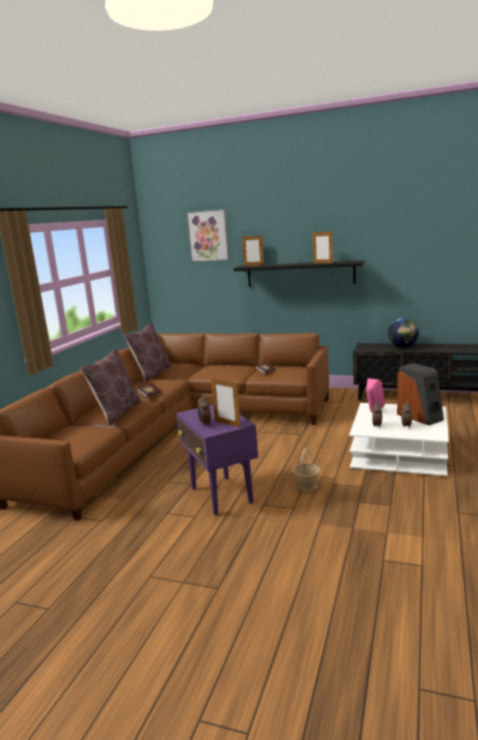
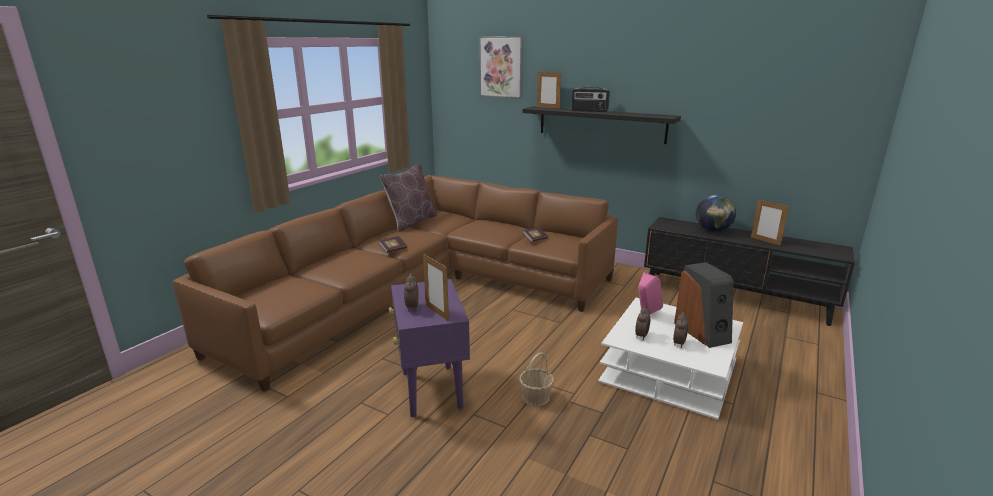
camera: 10 degrees right, 5 degrees up
(117, 413) = (345, 268): brown pillow -> none
(290, 264) = (589, 111): none -> radio
(323, 263) = (628, 114): picture frame -> picture frame (765, 241)

